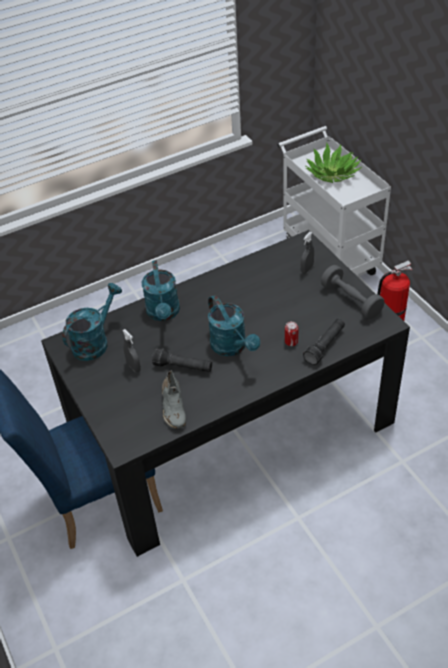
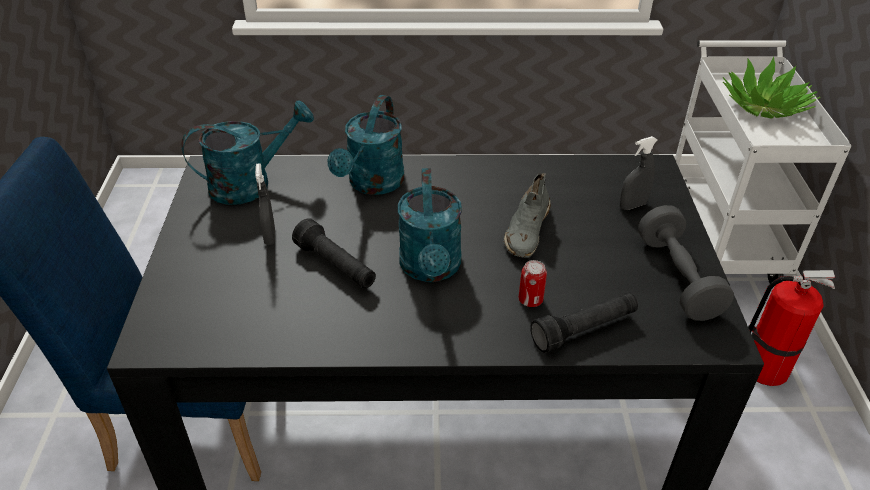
camera: 25 degrees right, 5 degrees down
(173, 407) = (271, 317): grey shoe -> grey shoe (526, 230)

